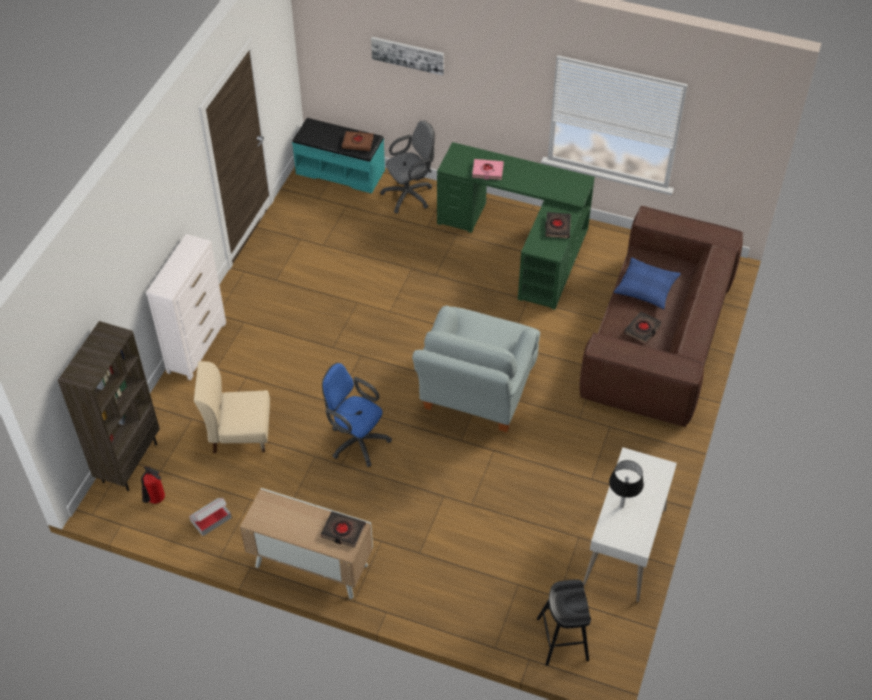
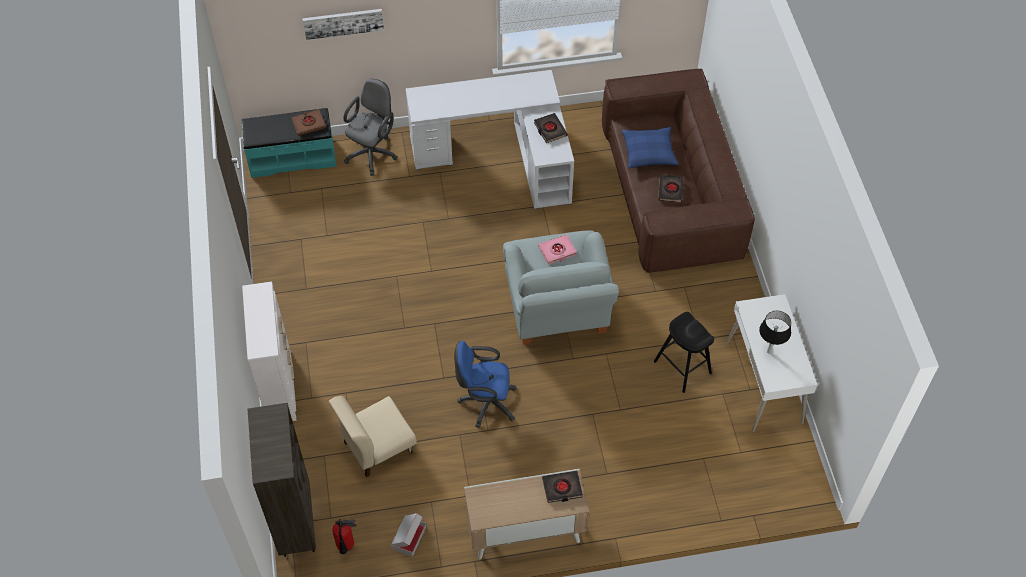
camera: 30 degrees left, 5 degrees up
(487, 171) = (456, 103): pink book -> pink book (557, 251)
(522, 242) = (502, 154): green desk -> white desk
(562, 639) = (767, 485): black stool -> black stool (682, 367)

